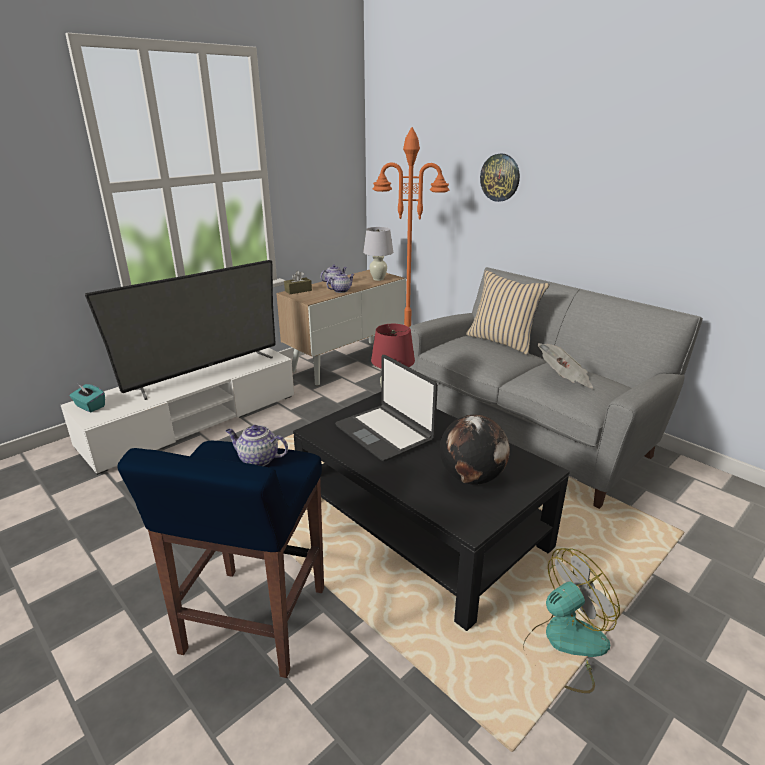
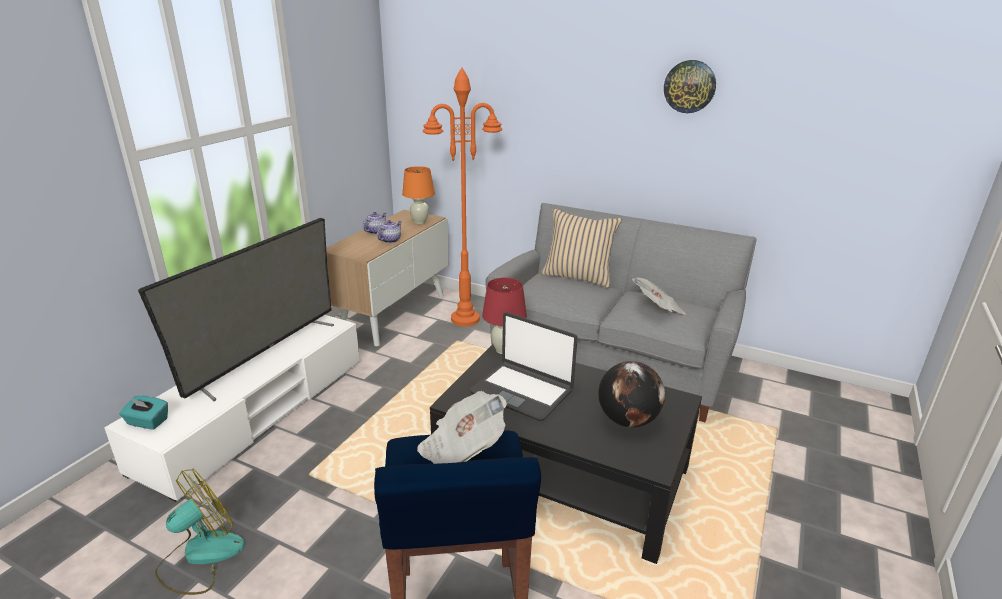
camera: 20 degrees left, 0 degrees up
(257, 459) = (462, 448): teapot -> newspaper
(298, 290) = (342, 245): brown tissue box -> none
(378, 279) = (419, 221): white table lamp -> orange table lamp
(500, 177) = (549, 114): wall clock -> wall clock (689, 86)
(564, 644) = (737, 552): fan -> fan (200, 556)

